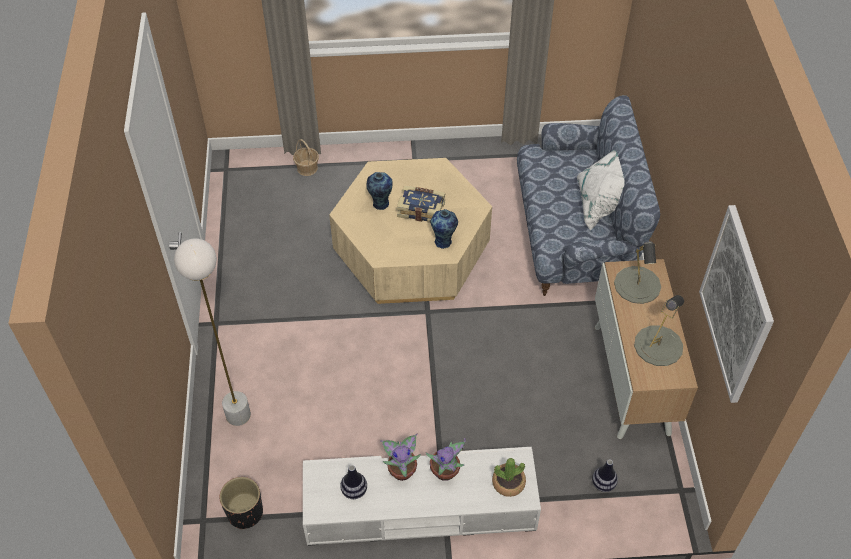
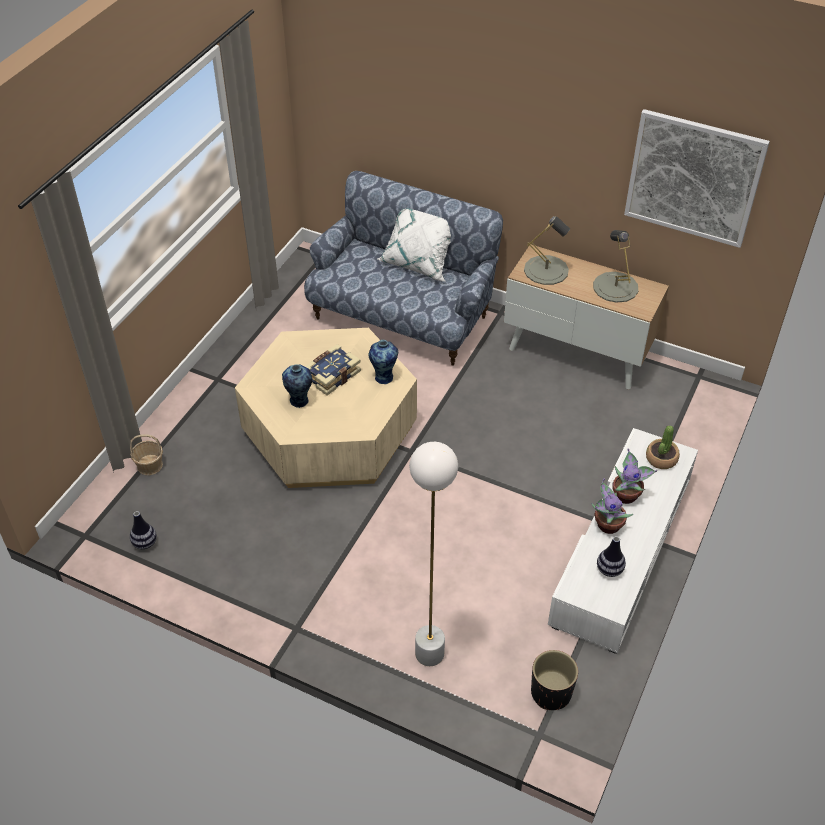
camera: 60 degrees left, 5 degrees down
(603, 484) = (667, 419): vase -> vase (145, 543)

